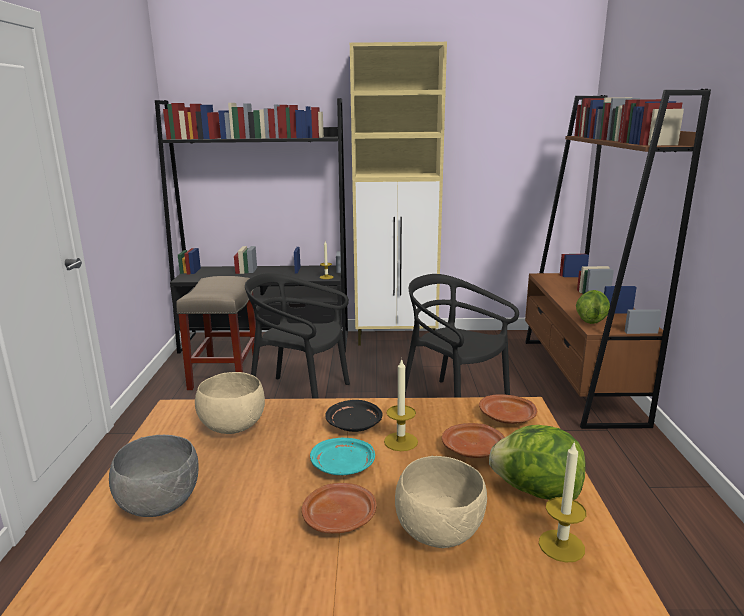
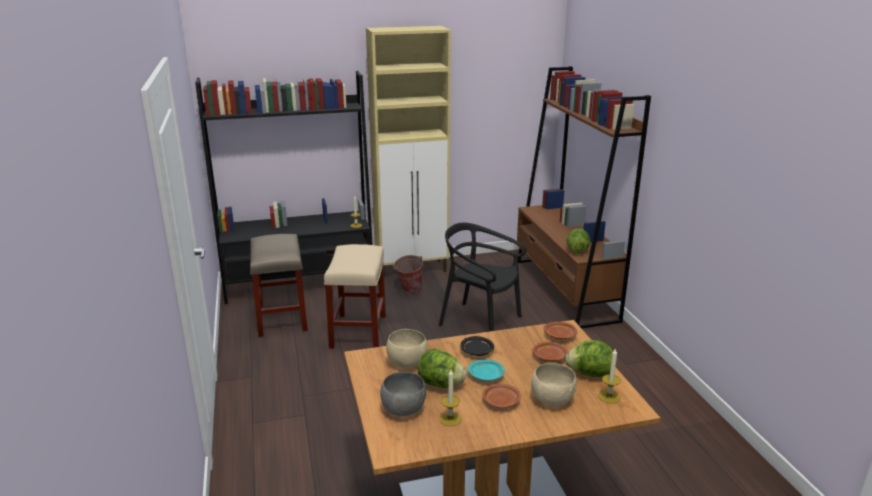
camera: 15 degrees left, 5 degrees up
(256, 470) = (440, 384): none -> lettuce
(300, 397) = (358, 331): black chair -> beige stool
(382, 359) = (408, 290): none -> bucket
(400, 441) = (509, 357): candle -> candle (450, 419)

